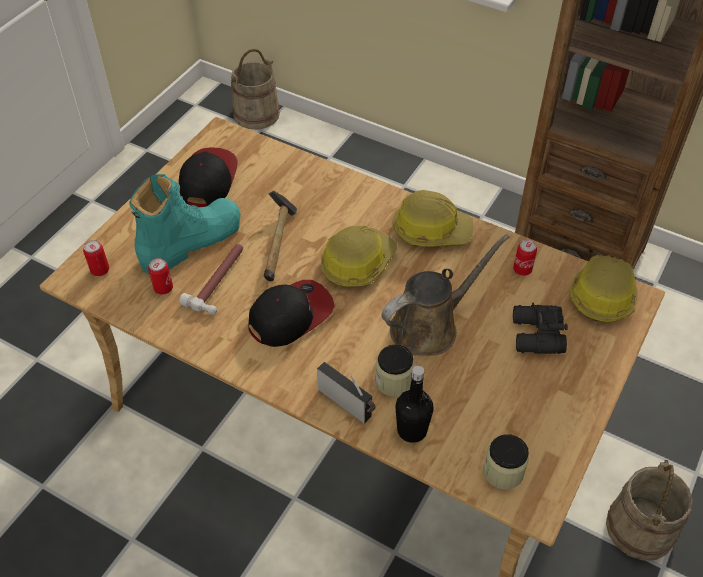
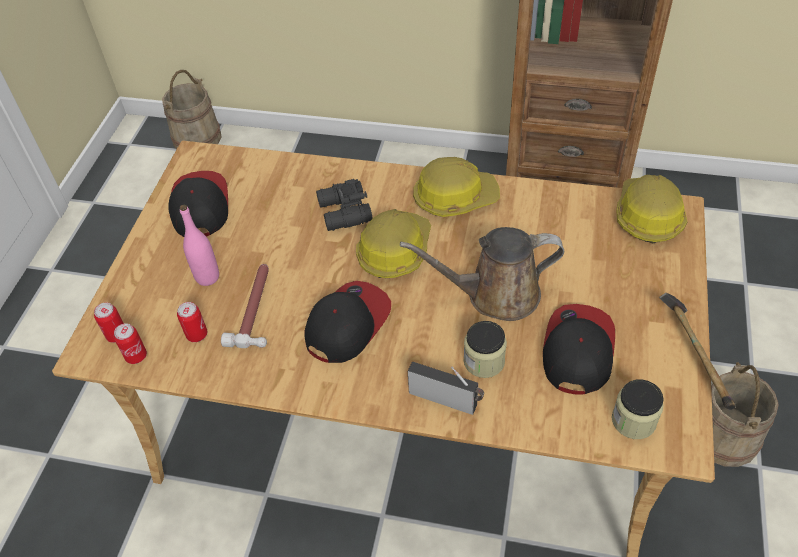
camera: 15 degrees left, 0 degrees up
(191, 242) = (207, 277): turquoise boot -> pink bottle
(279, 244) = (304, 254): hammer -> hammer (694, 356)
(412, 430) = (524, 406): black bottle -> none
(429, 326) = (495, 295): brown watering can -> brown watering can turned 135 degrees counterclockwise
(480, 396) = (577, 350): none -> cap
(522, 270) = (561, 213): can -> can (136, 356)
(536, 336) = (603, 274): black binoculars -> black binoculars (343, 213)

